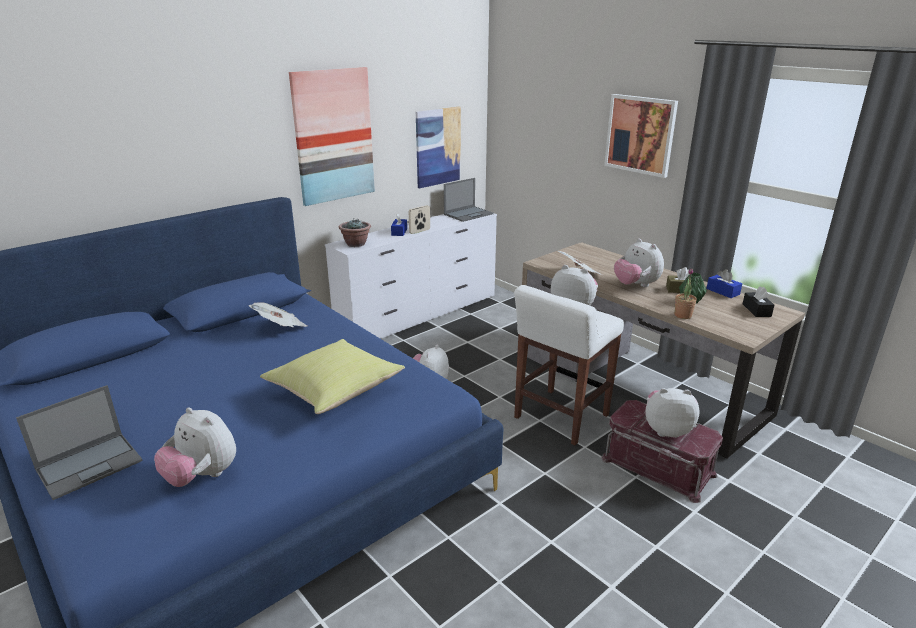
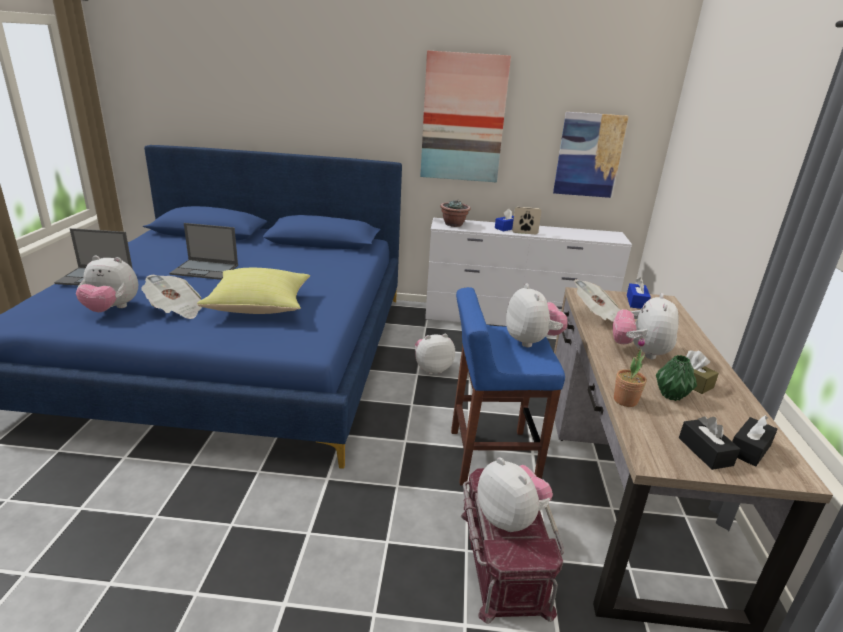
camera: 45 degrees right, 0 degrees up
(202, 476) = (111, 309): plush toy -> plush toy turned 75 degrees counterclockwise
(280, 327) = (316, 259): newspaper -> newspaper (176, 310)
(469, 214) = (602, 236): laptop -> laptop (205, 270)
(560, 417) = (490, 457): white stool -> blue stool
(640, 134) = (769, 168): picture -> none
(723, 291) = (747, 410): blue tissue box -> blue tissue box (636, 302)
(749, 321) = (705, 451): none -> black tissue box

